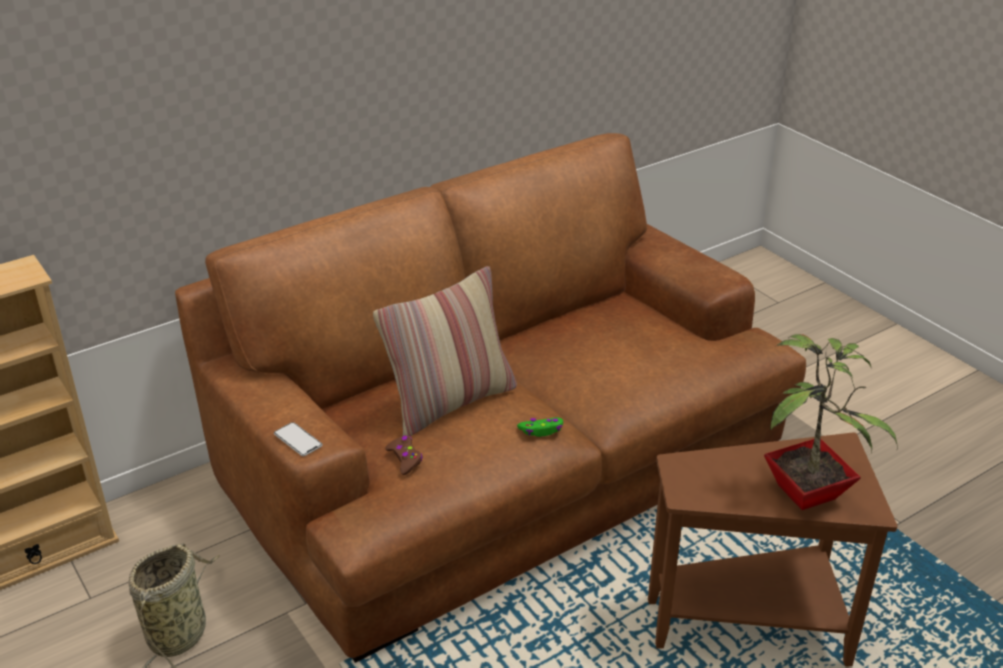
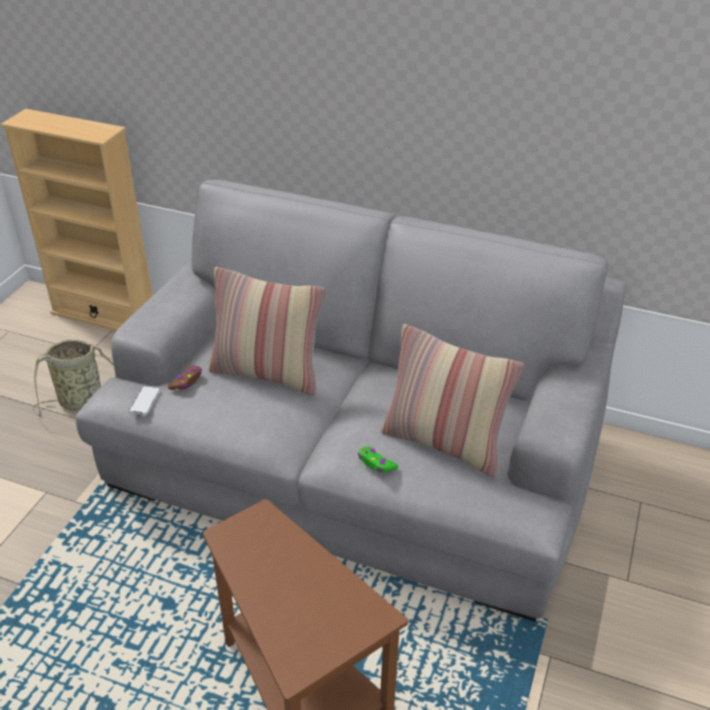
camera: 55 degrees right, 5 degrees up
(298, 440) = (138, 322): phone -> phone (145, 401)
(500, 462) = (354, 458): brown sofa -> grey sofa
(541, 430) = (272, 431): green game controller -> green game controller (376, 464)
(651, 344) = (444, 443): none -> pillow
(809, 492) = (288, 615): potted plant -> none

